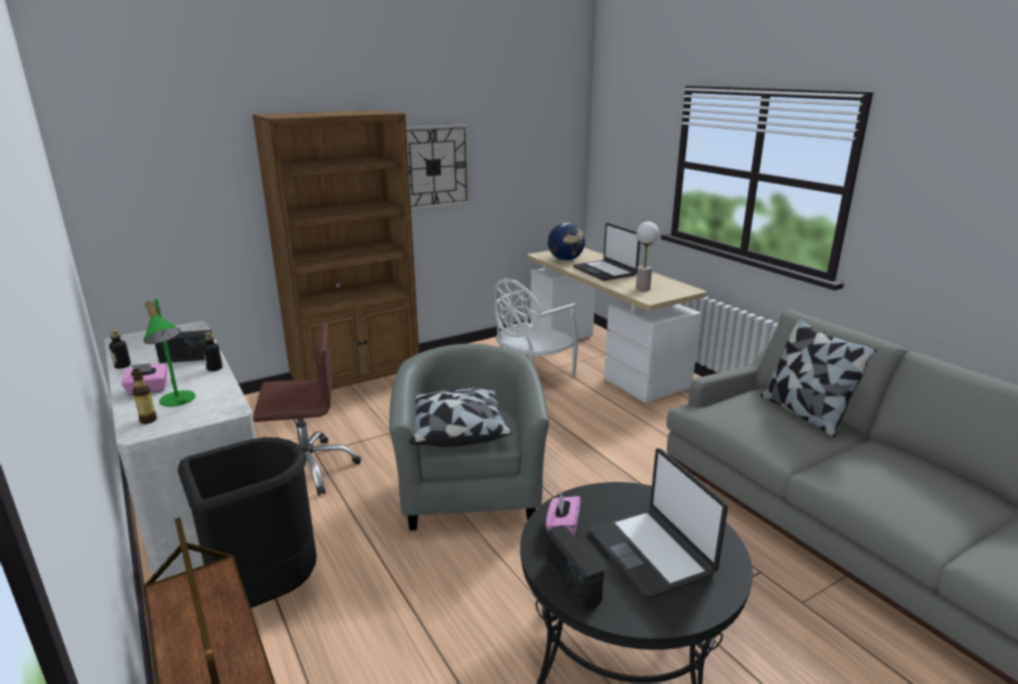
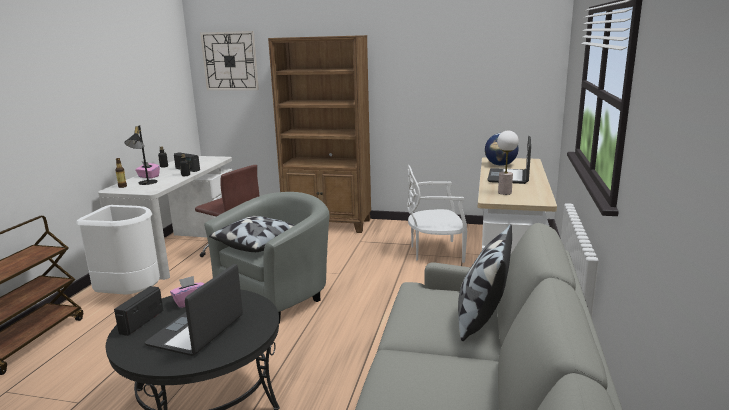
camera: 45 degrees right, 5 degrees down
(177, 401) = (145, 183): green table lamp -> black table lamp
(264, 594) = (131, 295): black trash can -> white trash can
(432, 167) = (407, 78): wall clock -> wall clock (230, 61)

